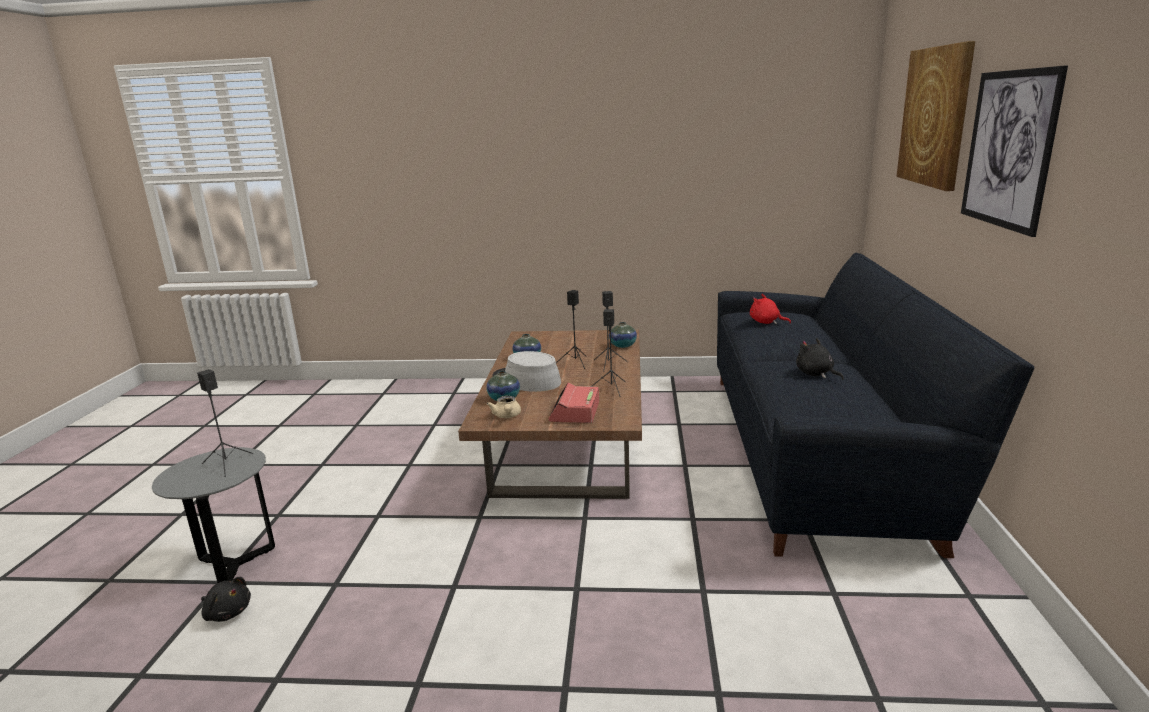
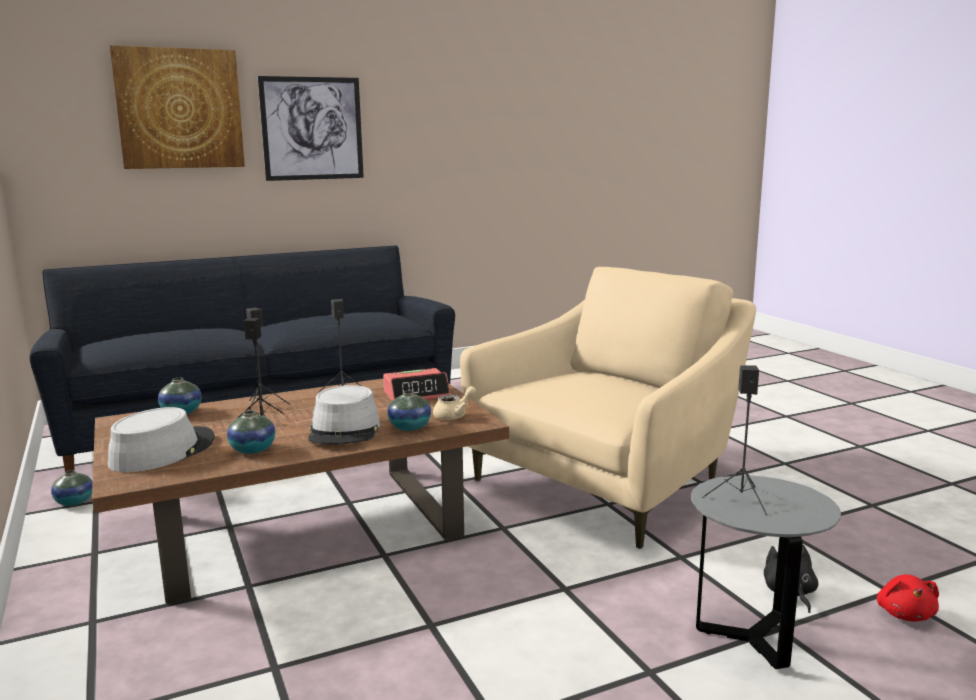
camera: 120 degrees left, 5 degrees down
(491, 610) = (611, 482): none -> beige armchair
(555, 341) = (162, 451): none -> grey hat
(678, 386) = (74, 502): none -> vase
(766, 322) = (161, 338): red plush toy -> red plush toy (905, 613)
(816, 374) = (320, 318): black plush toy -> none

